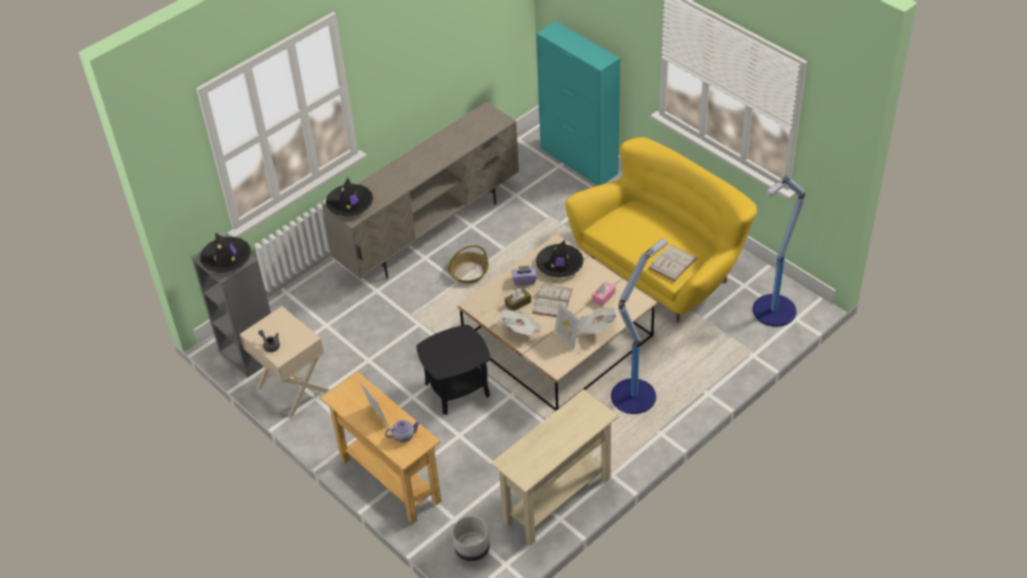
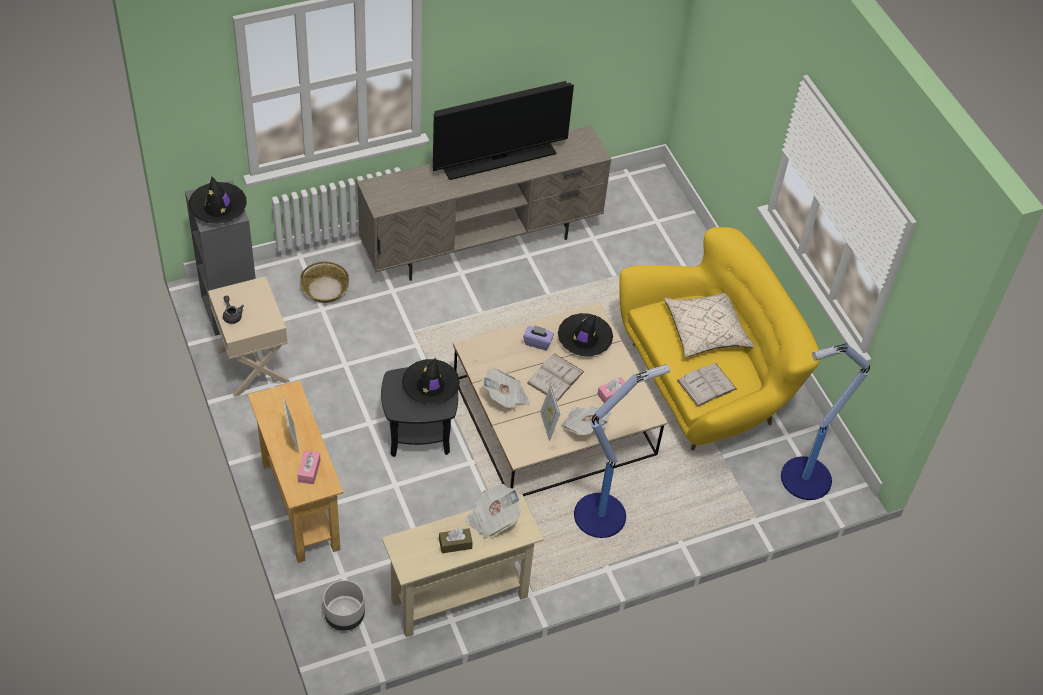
camera: 15 degrees right, 5 degrees up
(350, 205) = (386, 191): black hat -> black hat (430, 386)
(404, 435) = (309, 471): teapot -> pink tissue box
(428, 151) = (499, 160): none -> television
(468, 272) = (498, 306): basket -> basket (325, 288)
(518, 303) = (517, 366): brown tissue box -> brown tissue box (455, 544)
(570, 415) = (492, 518): none -> newspaper
(579, 161) = (681, 224): turquoise cabinet -> none
(650, 225) = (706, 331): none -> beige pillow

